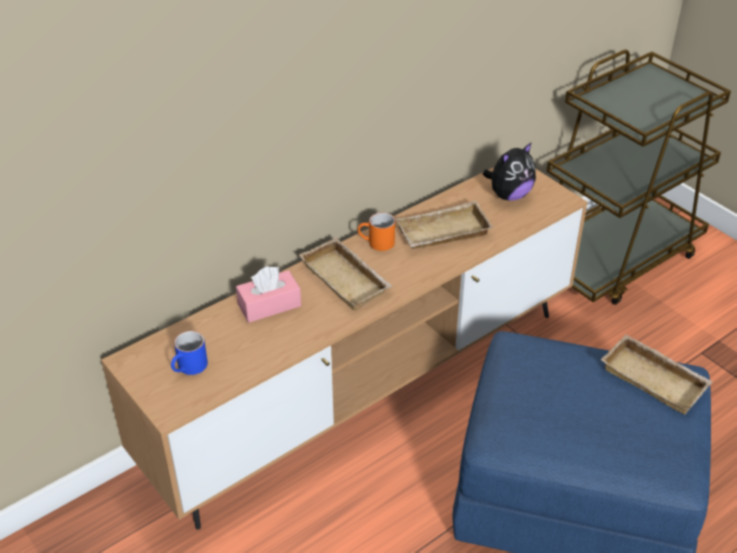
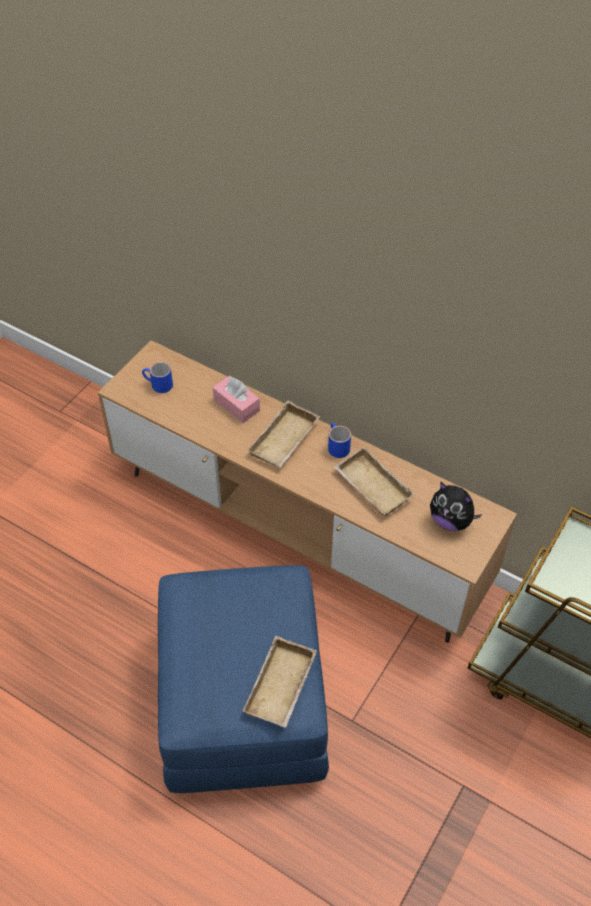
camera: 70 degrees right, 10 degrees up
(376, 243) = (336, 446): orange mug -> blue mug

